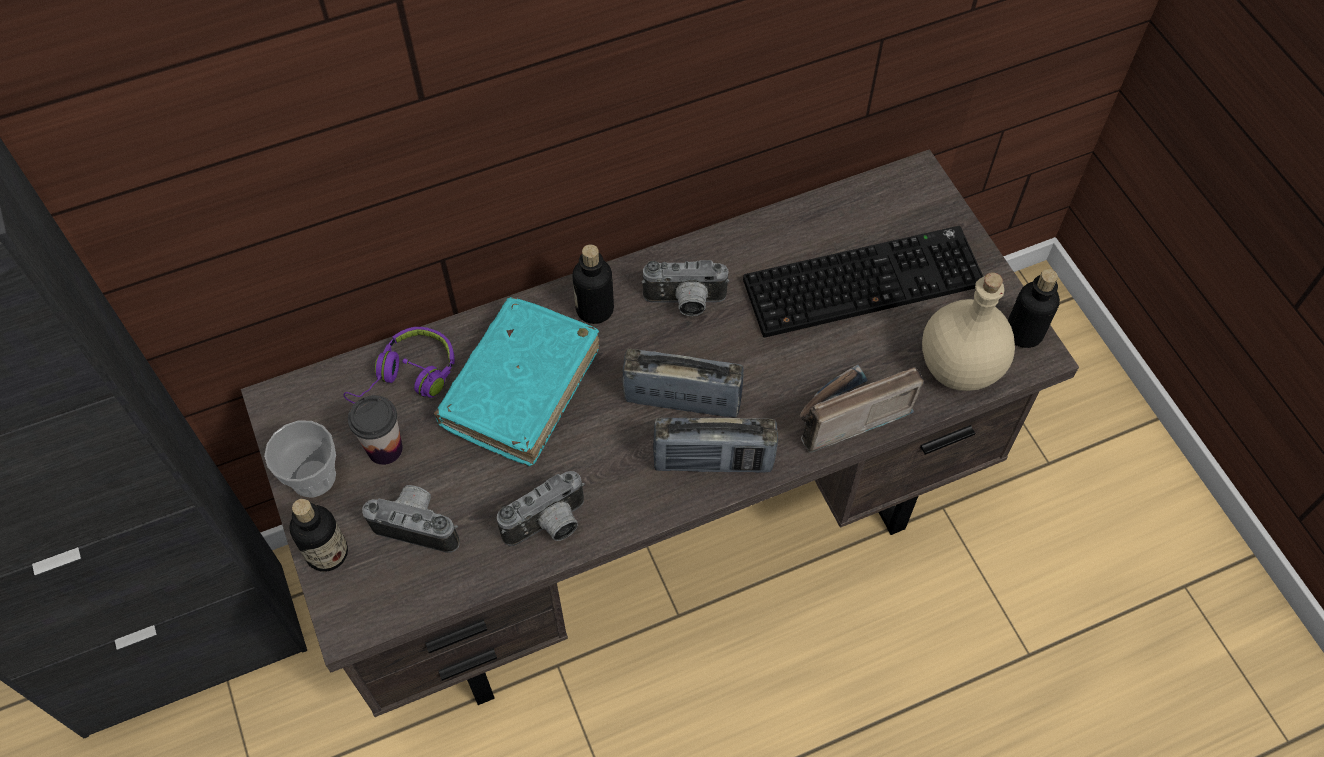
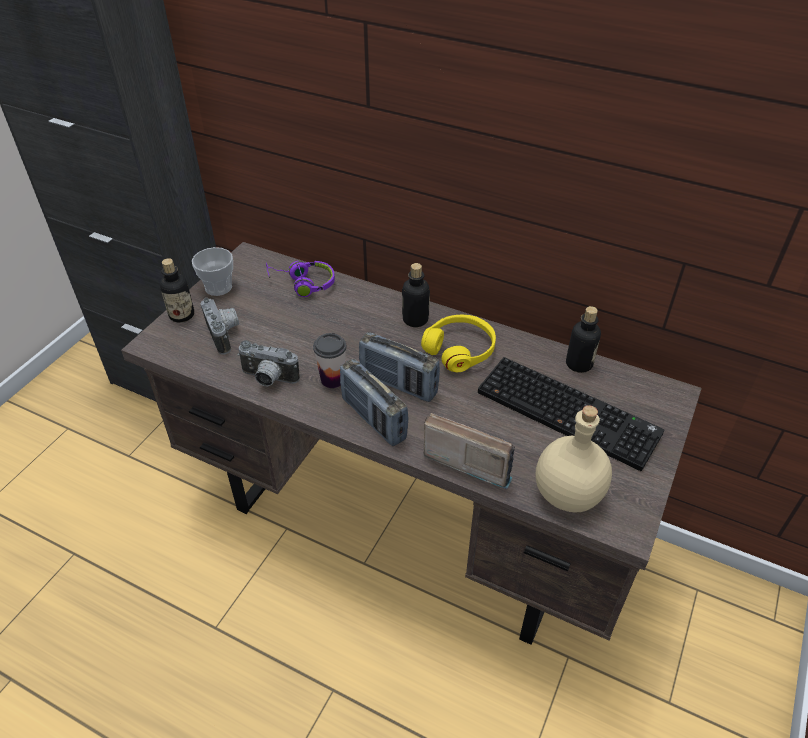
camera: 50 degrees right, 15 degrees down
(385, 449) = (256, 299): cup -> cup (332, 379)
(521, 388) = (339, 322): turquoise book -> none
(682, 400) = (398, 384): radio -> radio turned 150 degrees clockwise
(685, 303) = (460, 349): camera -> yellow headphones
(1023, 333) = (634, 513): bottle -> bottle (579, 364)

